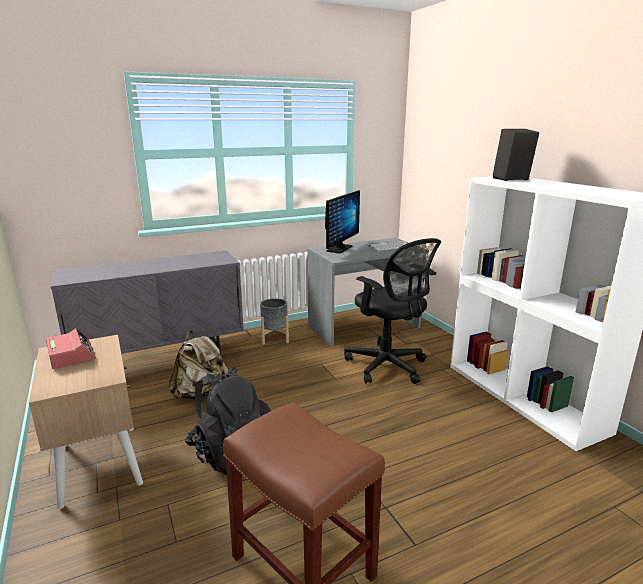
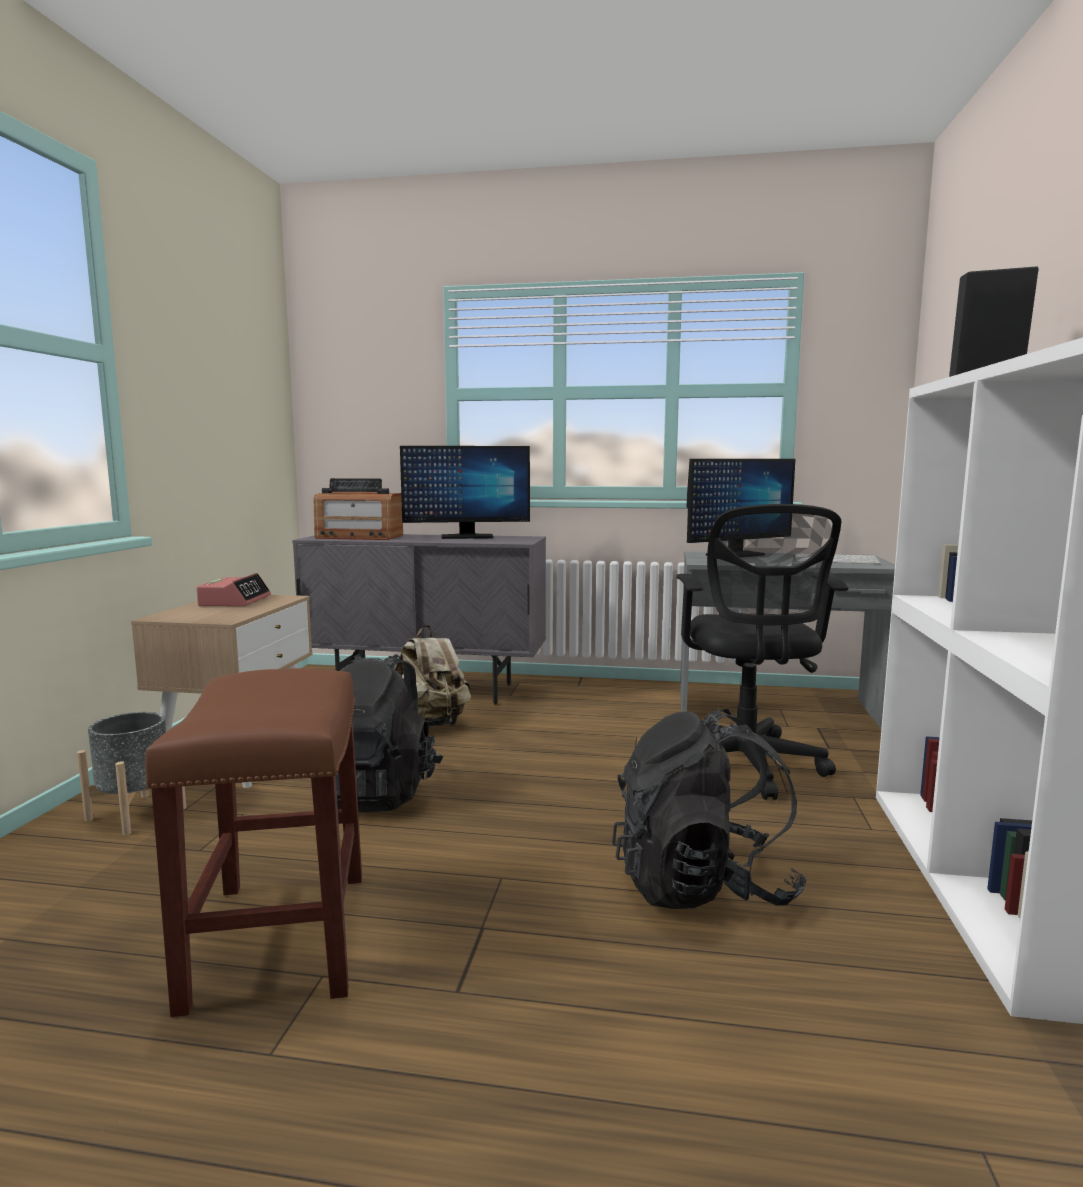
camera: 35 degrees right, 10 degrees down
(99, 273) = (359, 537): none -> radio
(178, 259) = (466, 537): none -> monitor
(274, 338) = (608, 693): grey planter -> grey planter (136, 813)
(441, 441) = (702, 886): none -> black backpack

